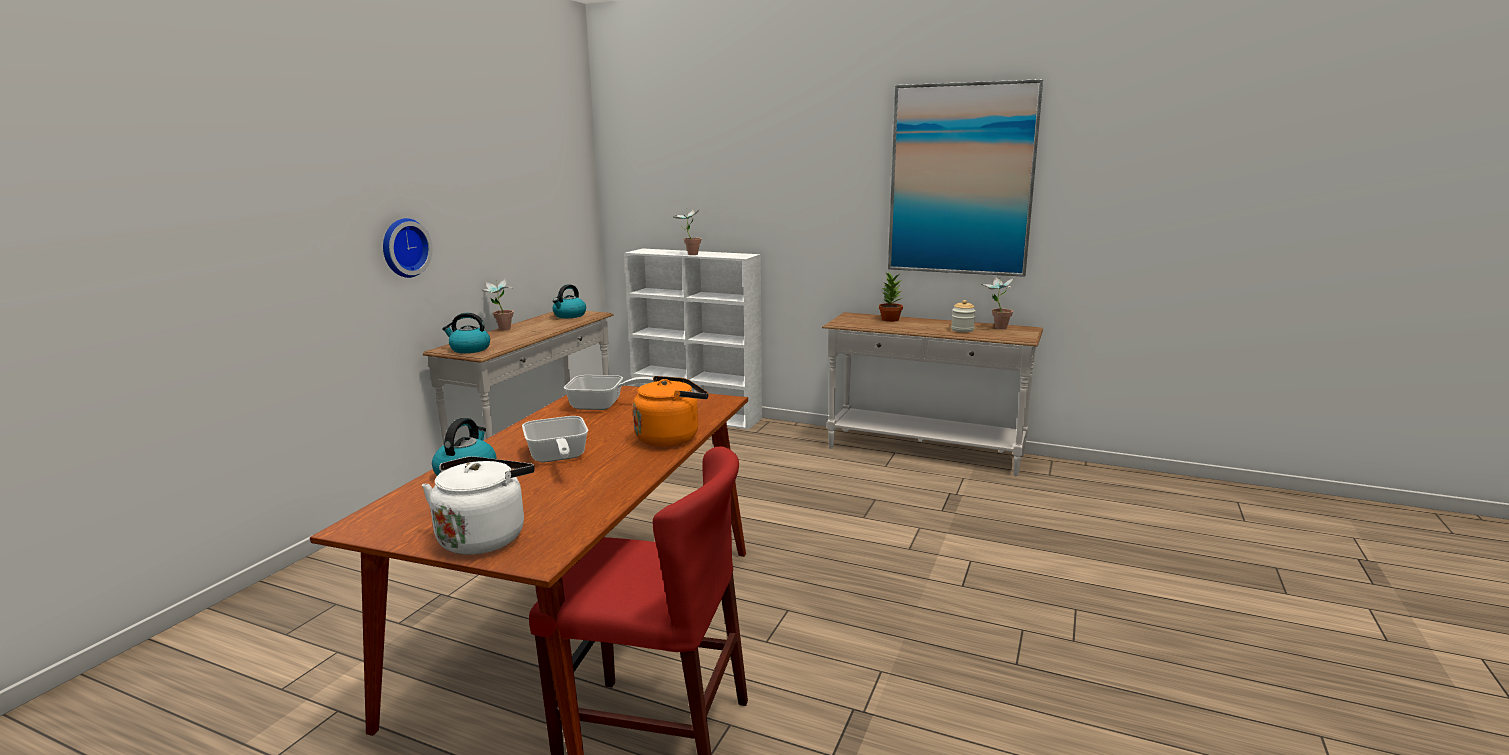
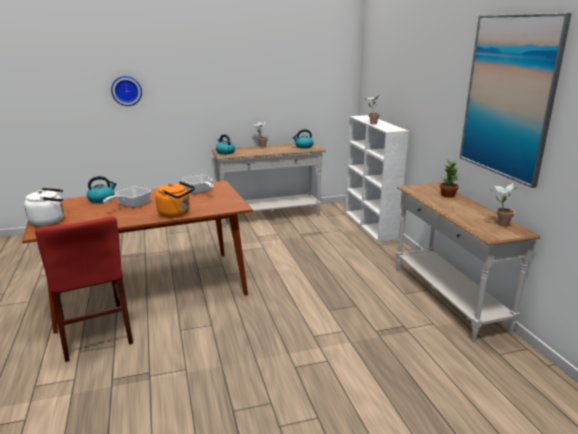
camera: 50 degrees right, 5 degrees up
(403, 247) = (208, 98): wall clock -> wall clock (126, 90)
(962, 330) = (469, 216): jar -> none

